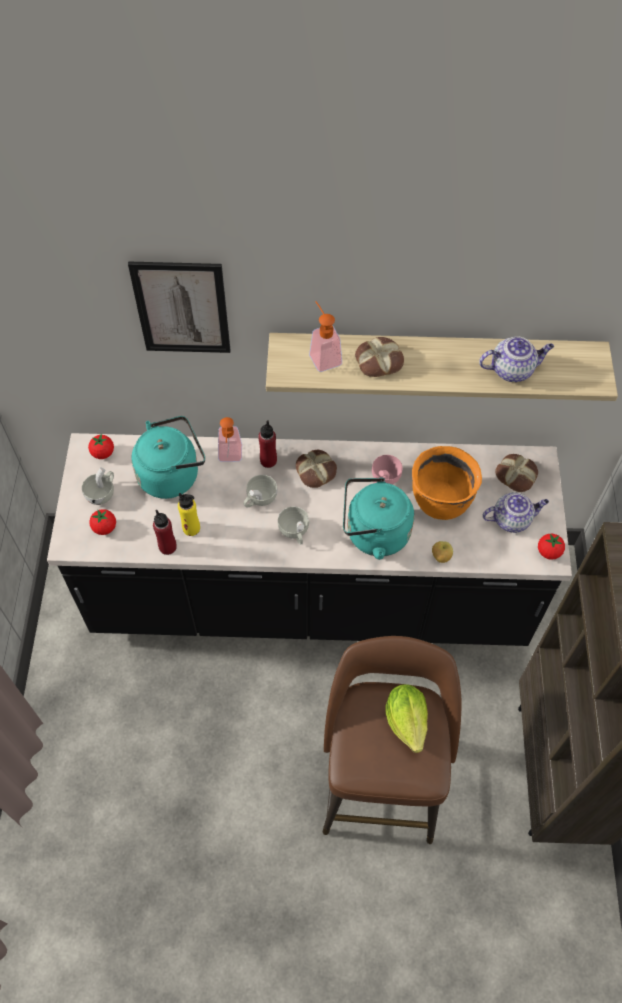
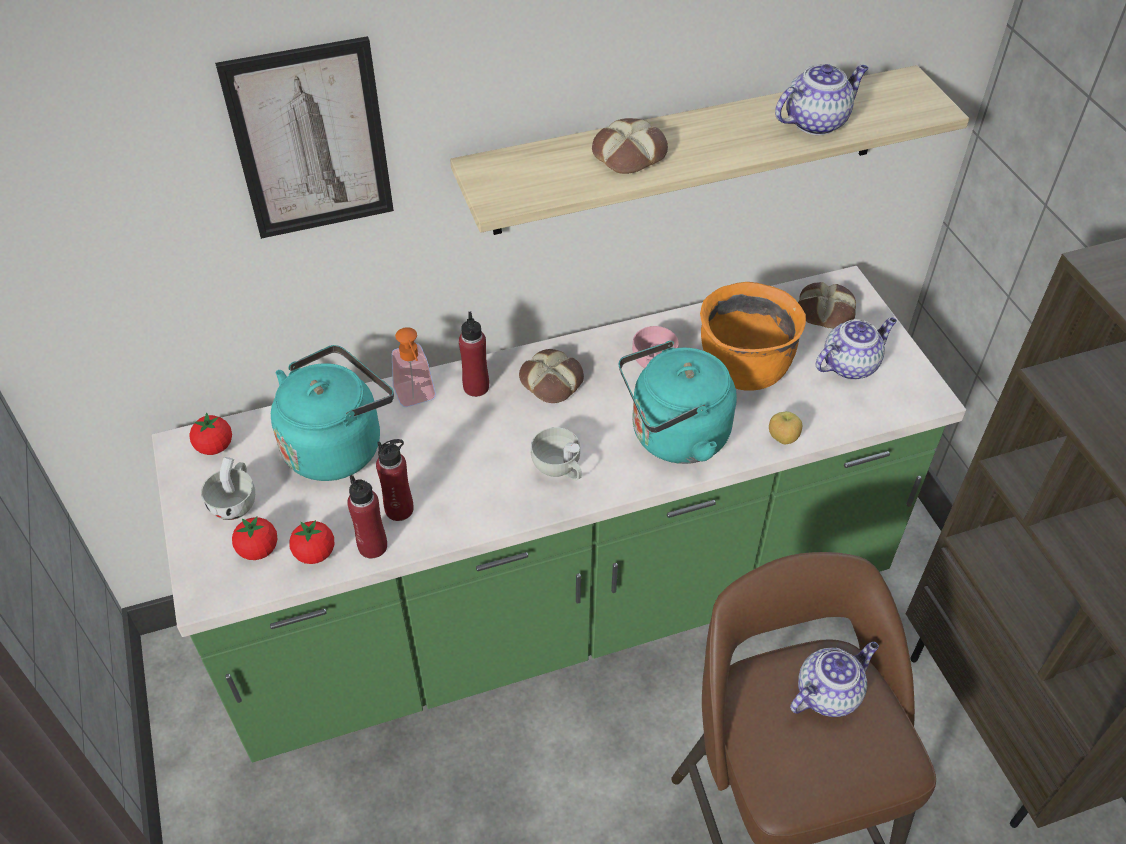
camera: 20 degrees left, 10 degrees down
(191, 528) = (399, 509): yellow bottle -> red bottle
(259, 499) = (486, 440): white cup -> none
(310, 598) = (563, 609): black counter -> green counter
(323, 356) = (545, 166): soap dispenser -> none
(406, 721) = (828, 693): lettuce -> teapot
(548, 552) = (920, 389): tomato -> tomato (315, 553)

